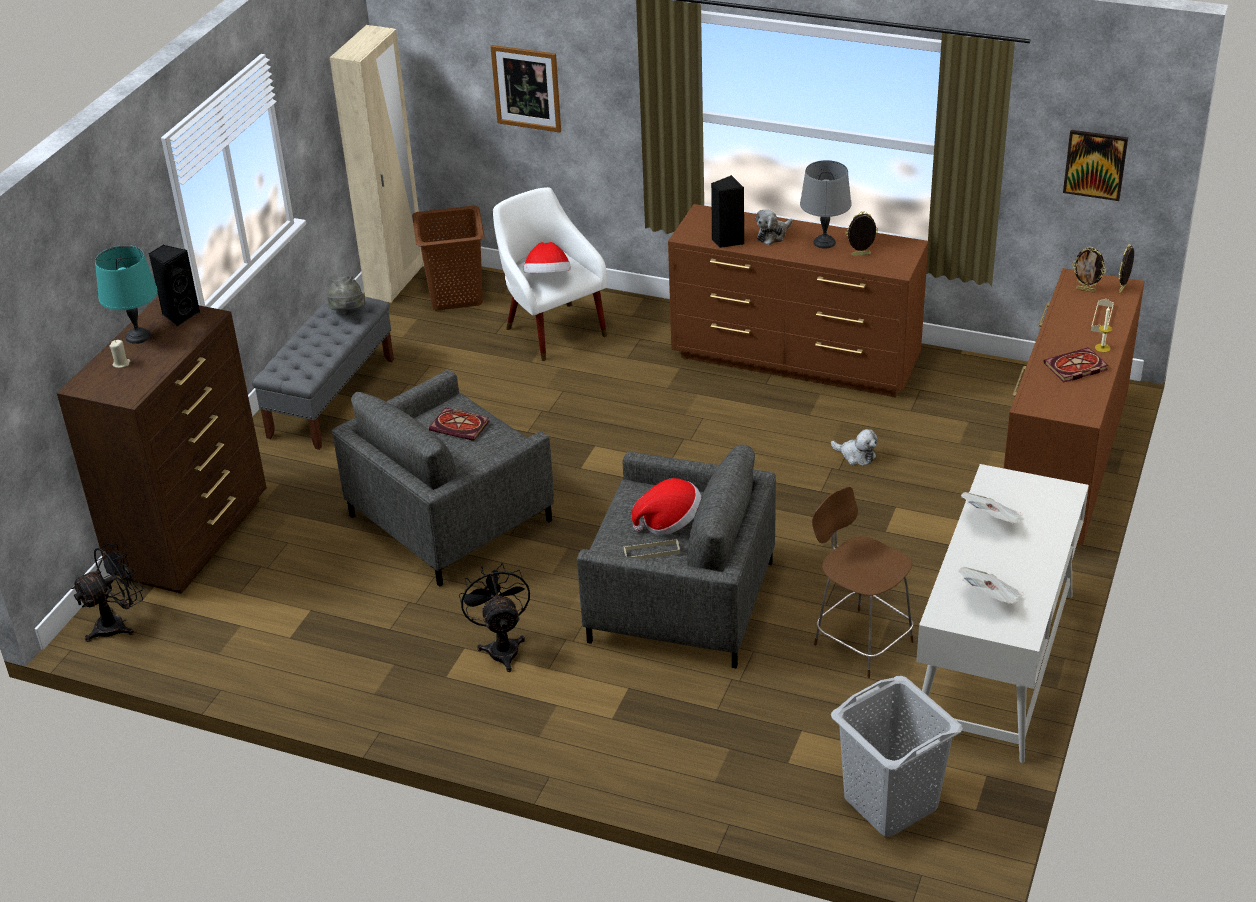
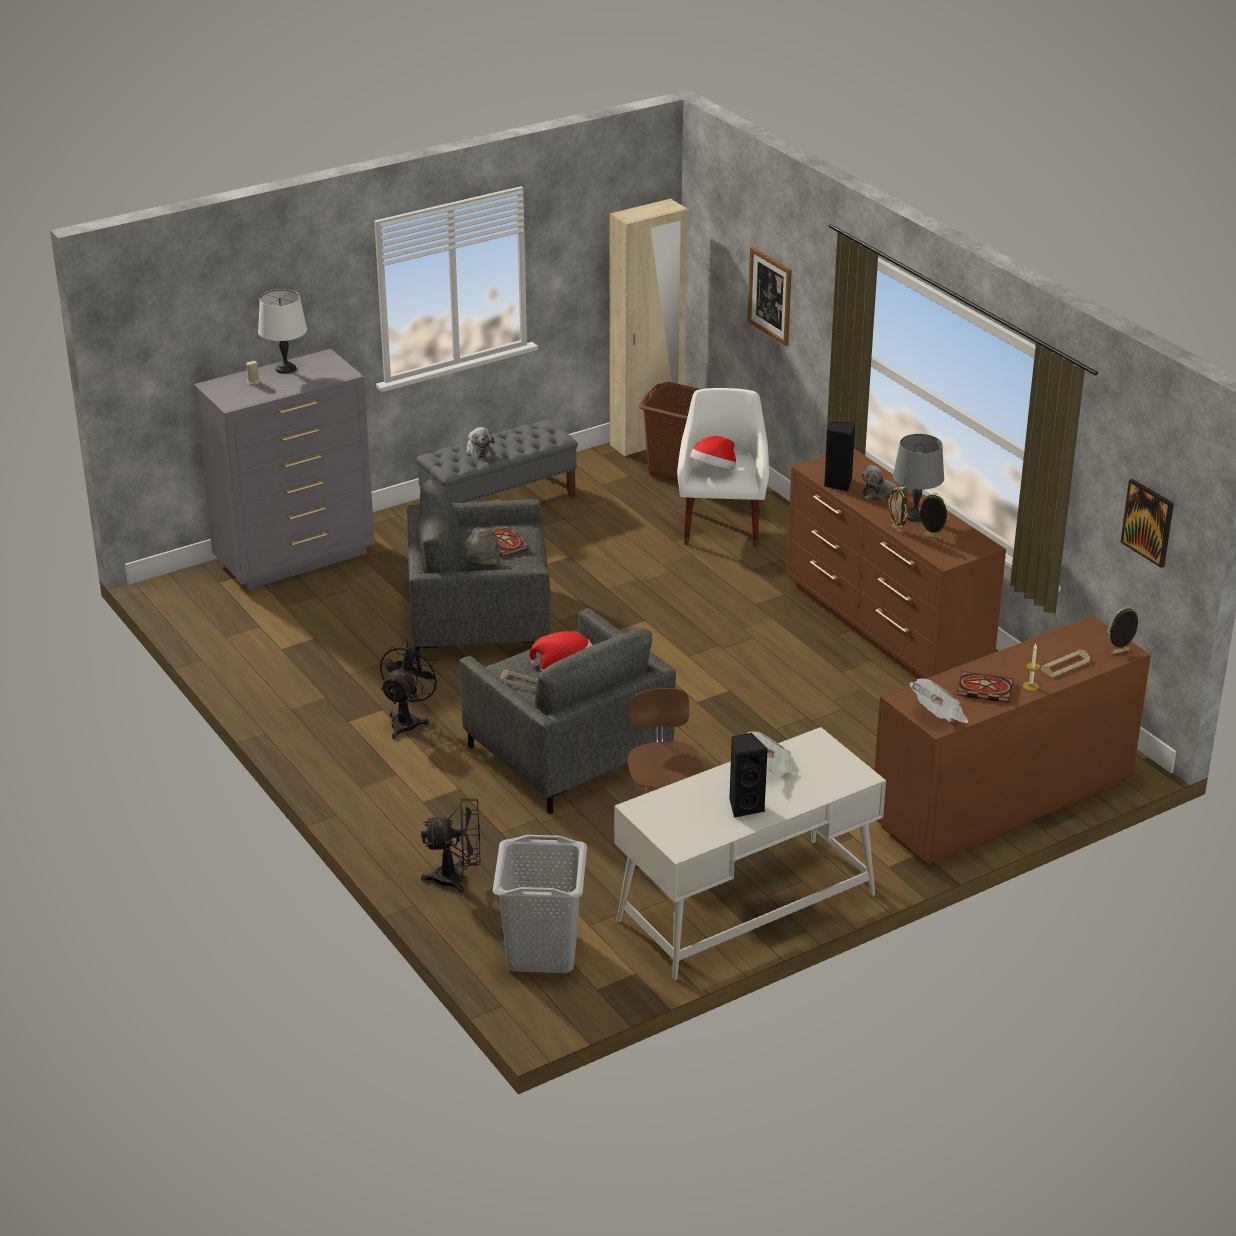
camera: 35 degrees right, 5 degrees down
(118, 624) = (188, 590): black fan -> black fan (457, 878)
(139, 336) = (286, 369): turquoise table lamp -> white table lamp
(180, 315) = (329, 365): black speaker -> black speaker (745, 806)
(193, 538) = (296, 558): brown dresser -> grey dresser
(347, 312) = (536, 436): grey hat -> grey hat (481, 566)
(856, 455) = (839, 717): plush toy -> plush toy (478, 450)
(991, 599) = (691, 815): newspaper -> newspaper (938, 715)
(1086, 290) = (1085, 639): picture frame -> picture frame (897, 530)

